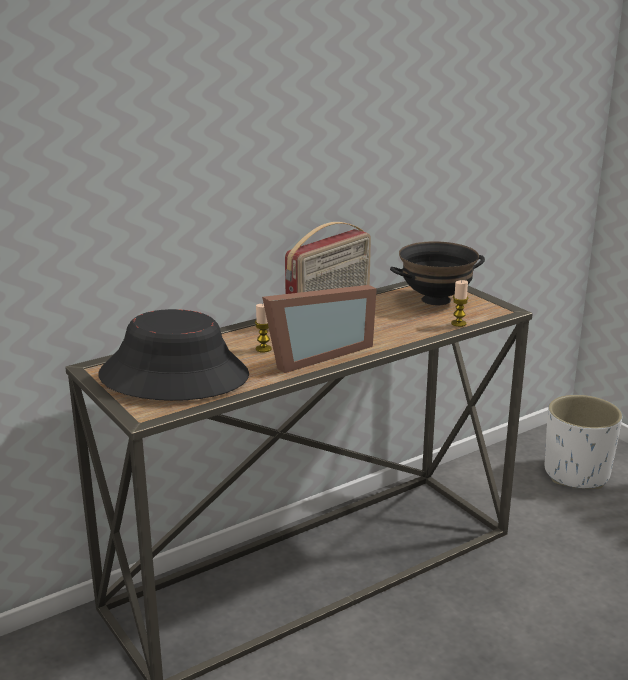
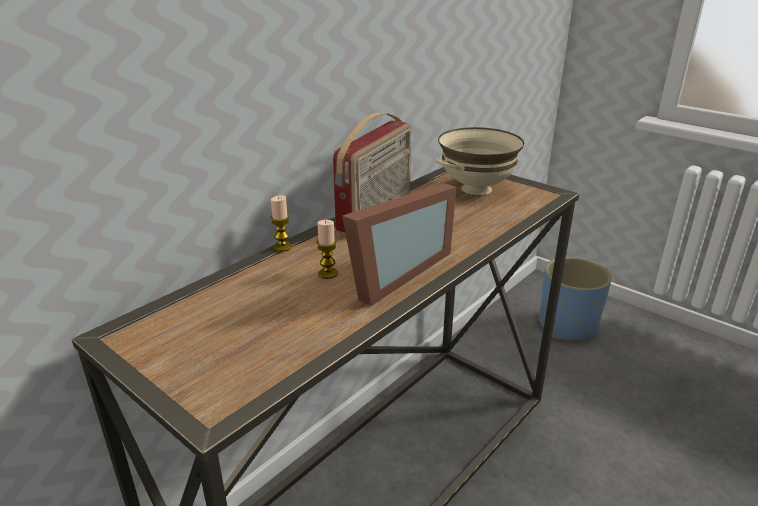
camera: 15 degrees left, 5 degrees up
(174, 376) = (232, 333): black hat -> none
(435, 299) = (476, 189): black bowl -> beige bowl
(458, 323) = (520, 214): candle -> candle (282, 247)
(576, 473) = (567, 326): white planter -> blue planter

